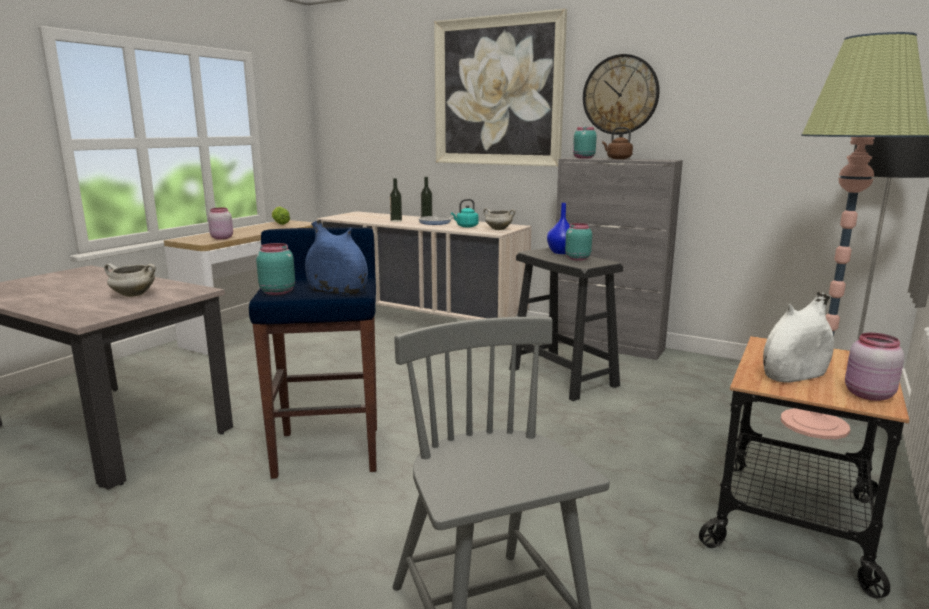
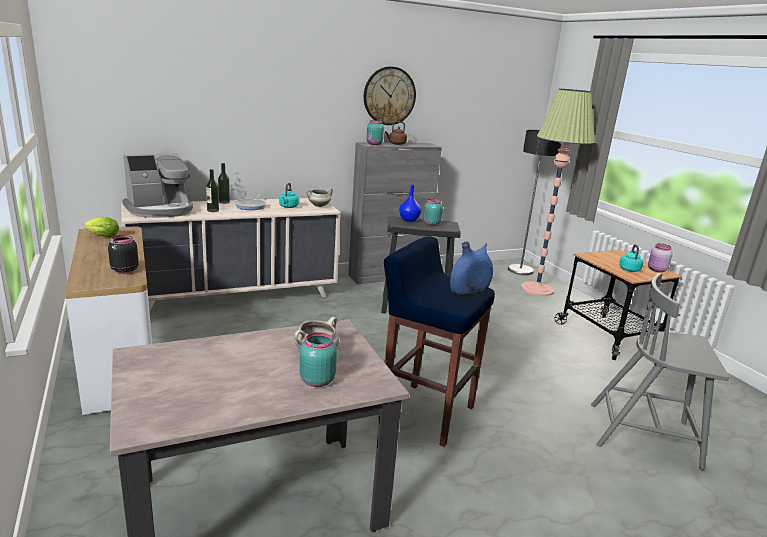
camera: 55 degrees left, 5 degrees up
(221, 238) = (124, 270): pink jar -> black jar
(277, 292) = (448, 304): turquoise jar -> turquoise jar (316, 380)
(363, 216) = (160, 210): none -> coffee machine
(497, 92) = (290, 86): picture -> none
(794, 375) = (629, 269): white vase -> turquoise kettle

